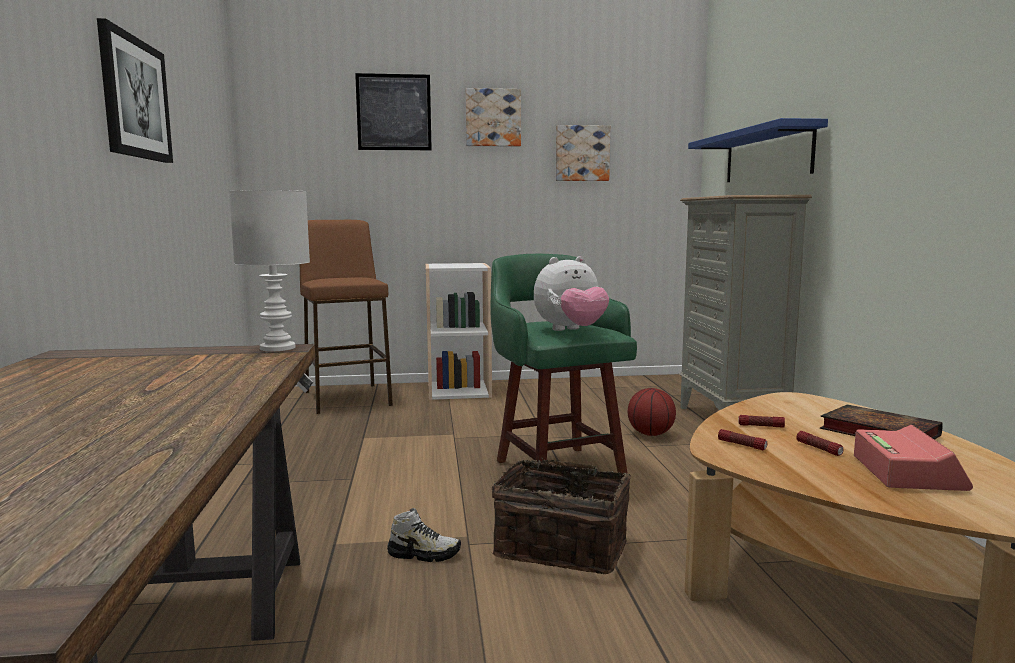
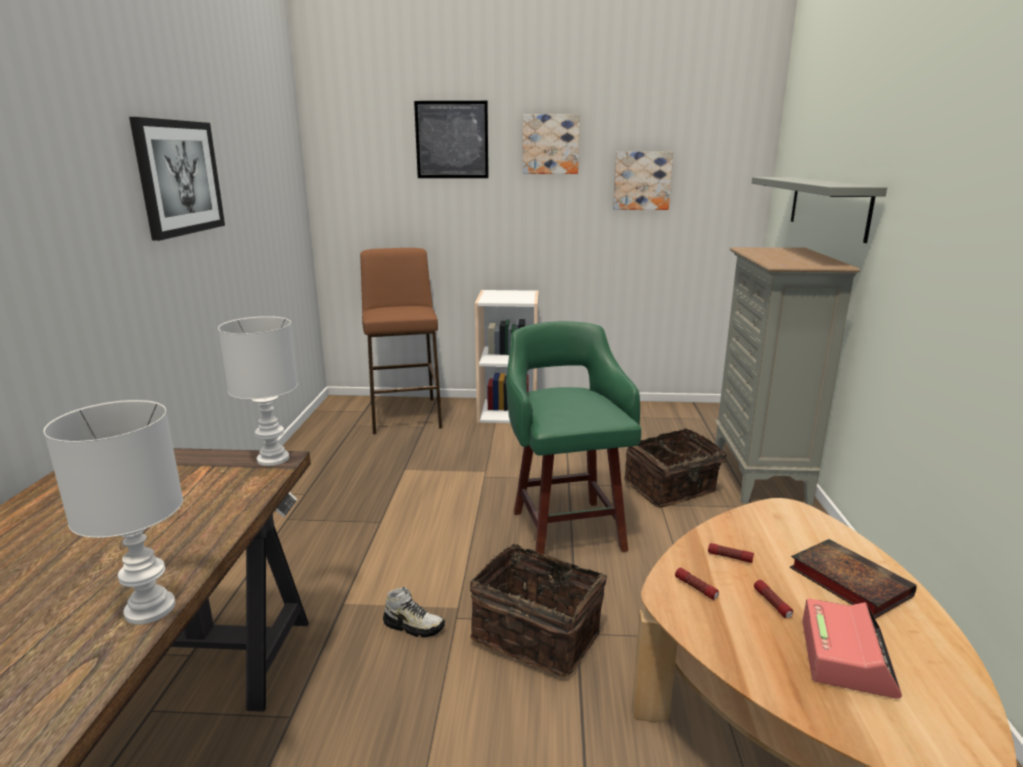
camera: 10 degrees right, 10 degrees up
(212, 422) = (150, 610): none -> white table lamp
(571, 330) = (577, 413): plush toy -> none
(650, 434) = (671, 488): basketball -> basket
(767, 155) = (828, 206): blue shelf -> grey shelf

